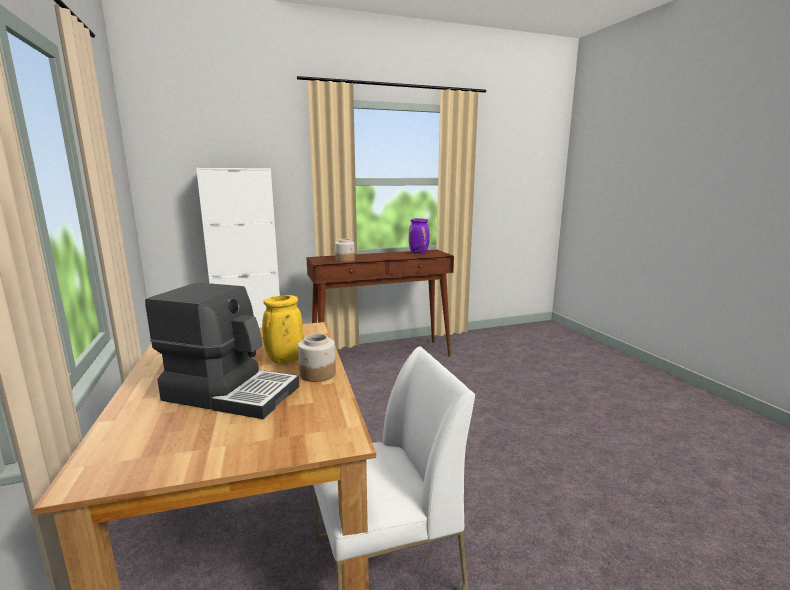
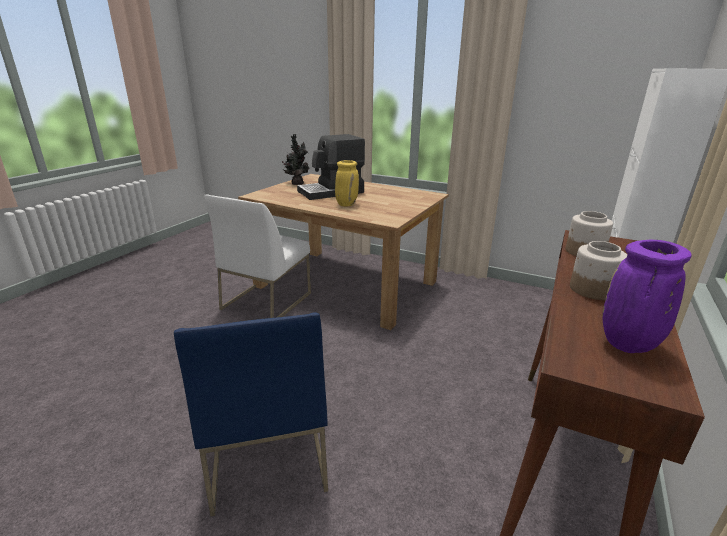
camera: 135 degrees right, 10 degrees up
(194, 455) = (297, 183): none -> potted plant
(318, 374) = (313, 205): jar -> jar (592, 289)
(505, 414) = (266, 453): none -> blue chair

